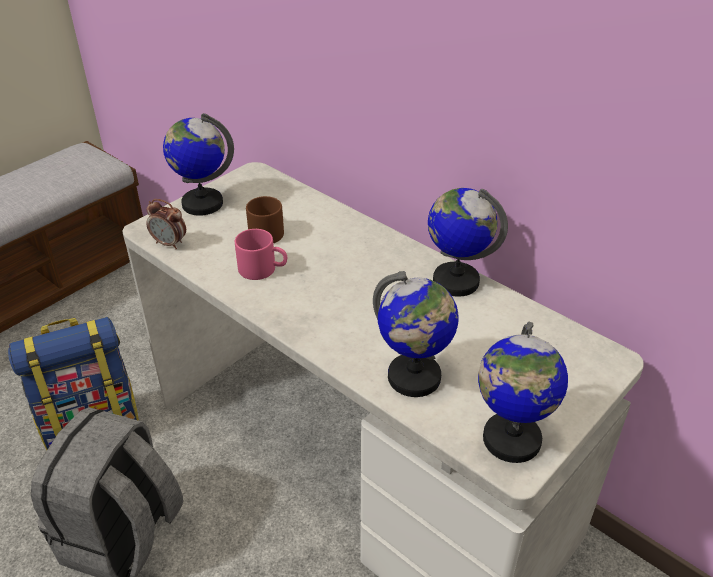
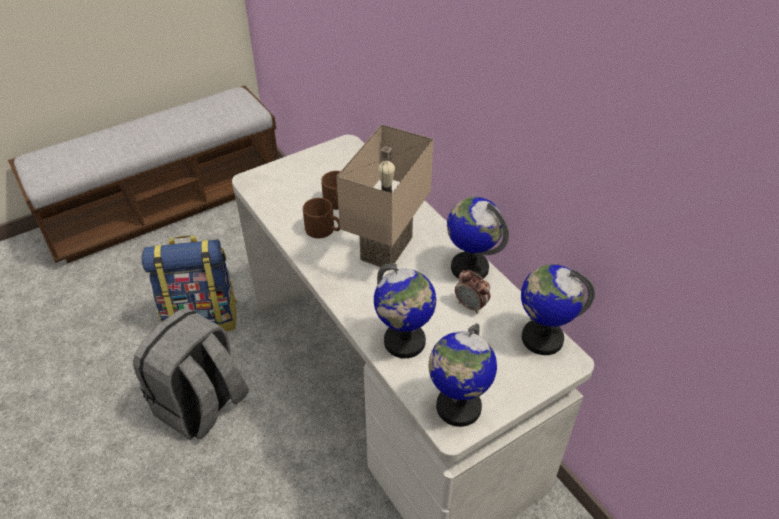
camera: 15 degrees right, 5 degrees up
(170, 243) = (262, 196): alarm clock -> alarm clock (471, 306)
(202, 203) = (297, 165): globe -> globe (541, 338)
(263, 269) = (324, 230): pink mug -> brown mug
(345, 275) = (384, 247): none -> beige table lamp

